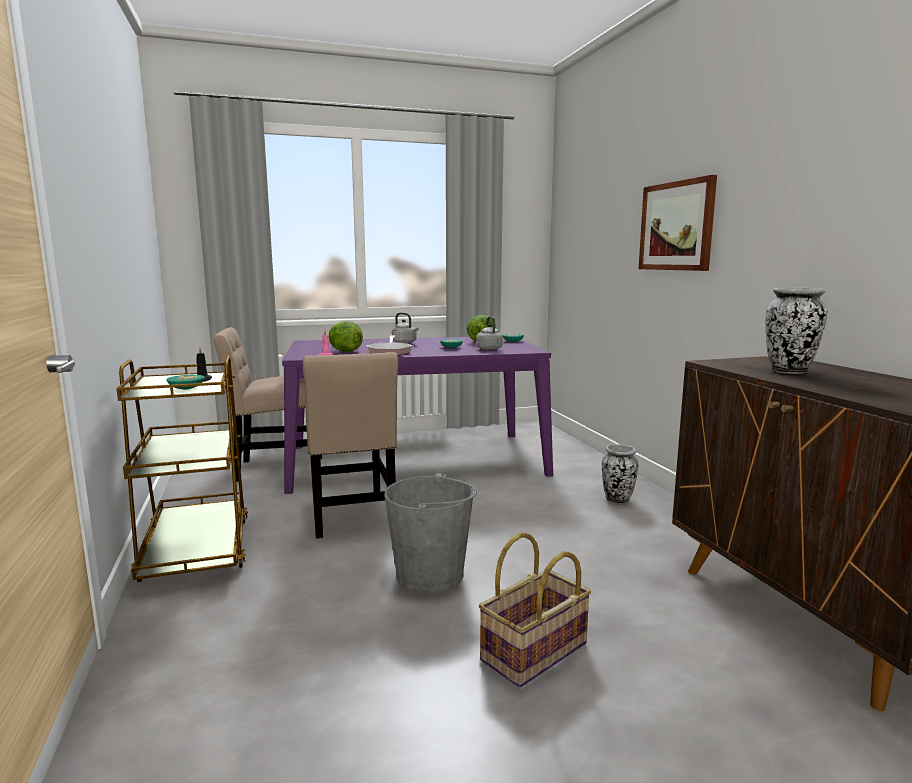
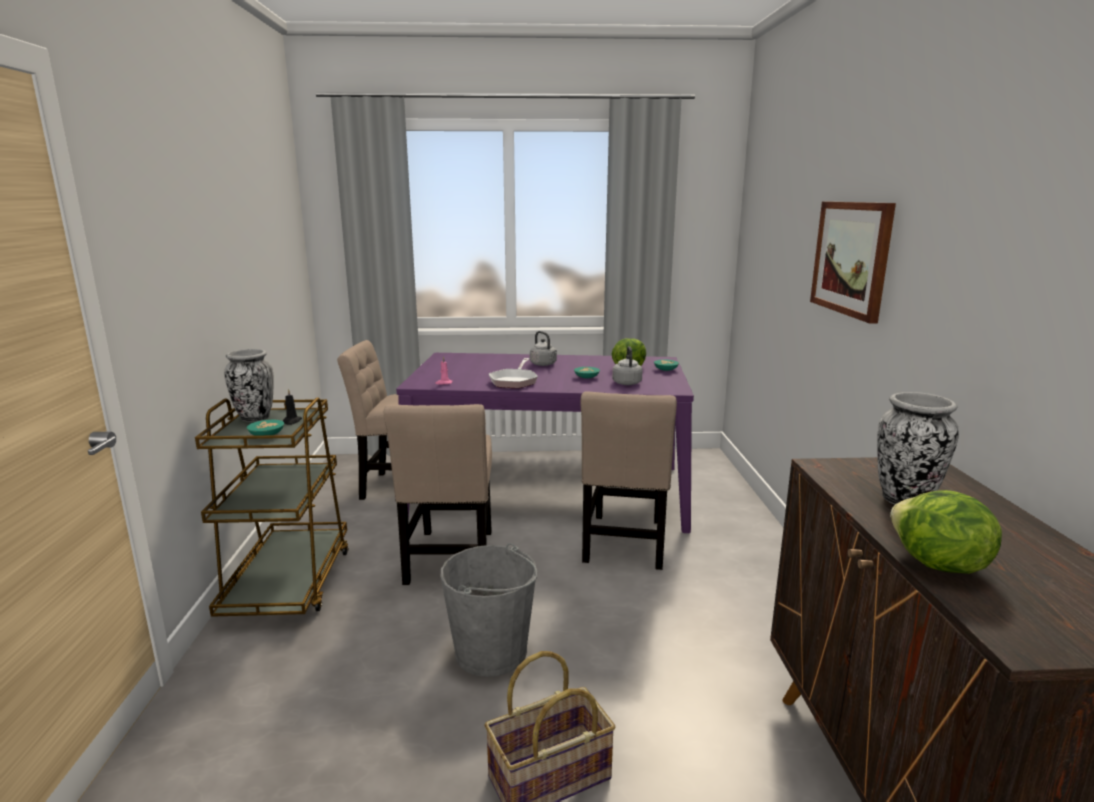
camera: 15 degrees right, 5 degrees up
(345, 351) = (469, 377): lettuce -> lettuce (936, 565)
(503, 488) = (624, 544): none -> beige chair
(617, 500) = (749, 579): vase -> vase (255, 418)

